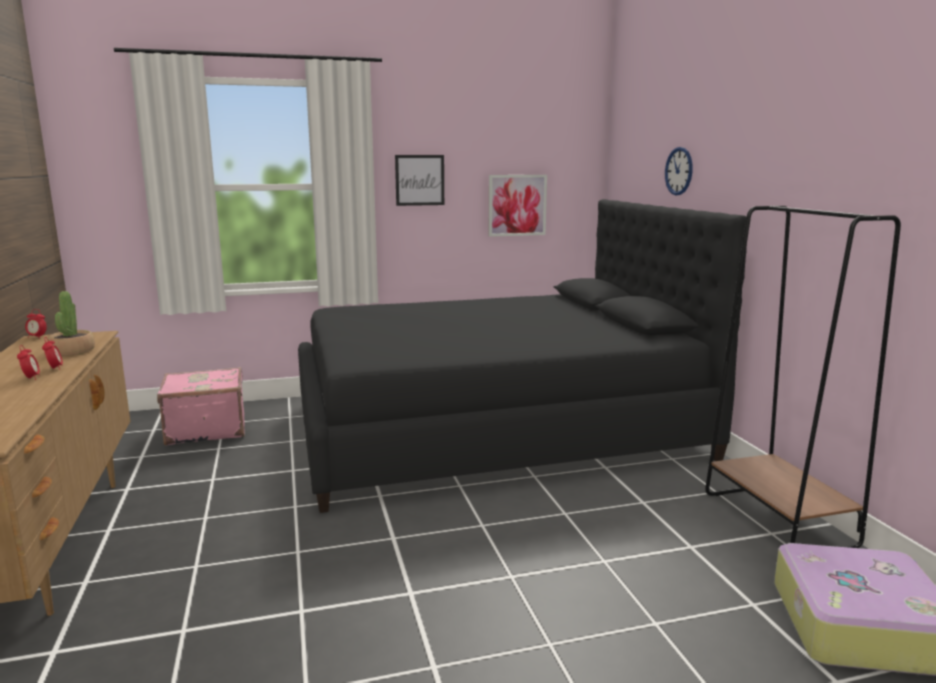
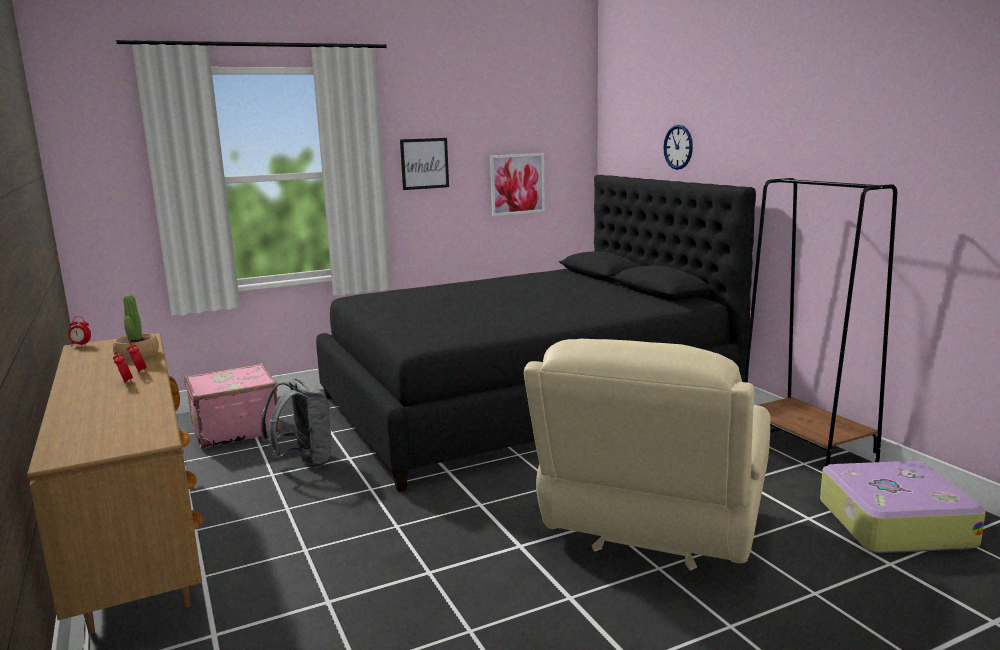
camera: 10 degrees left, 0 degrees up
(248, 470) = (303, 462): none -> grey backpack
(557, 602) = (650, 537): none -> beige armchair

